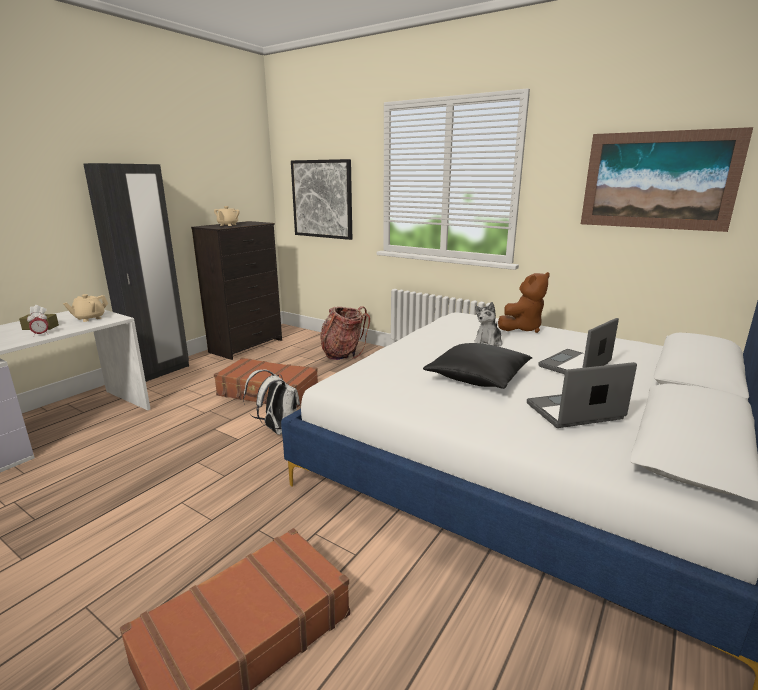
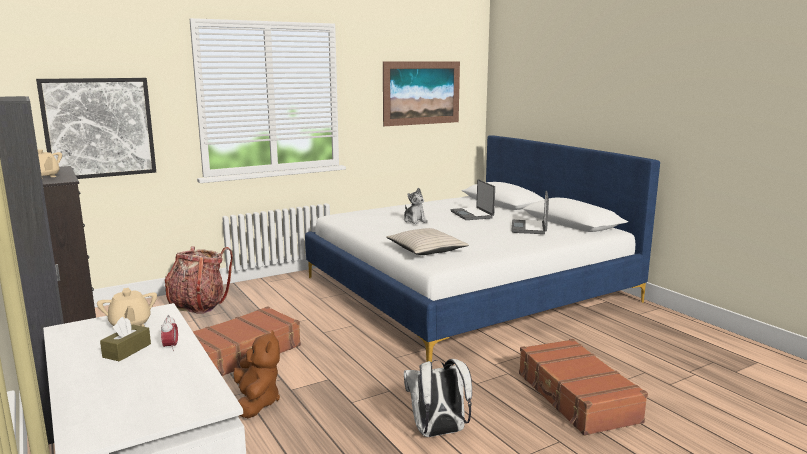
camera: 65 degrees left, 5 degrees down
(277, 429) = (331, 359): white backpack -> white backpack (438, 433)
(382, 369) = (426, 250): none -> beige pillow
(477, 378) = (466, 234): black pillow -> none
(522, 328) = (393, 210): brown plush toy -> brown plush toy (256, 403)

